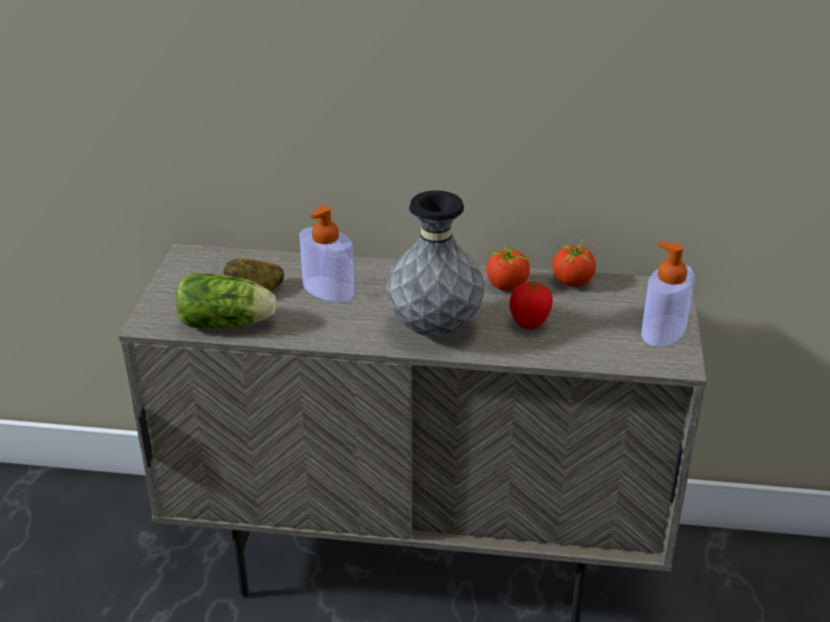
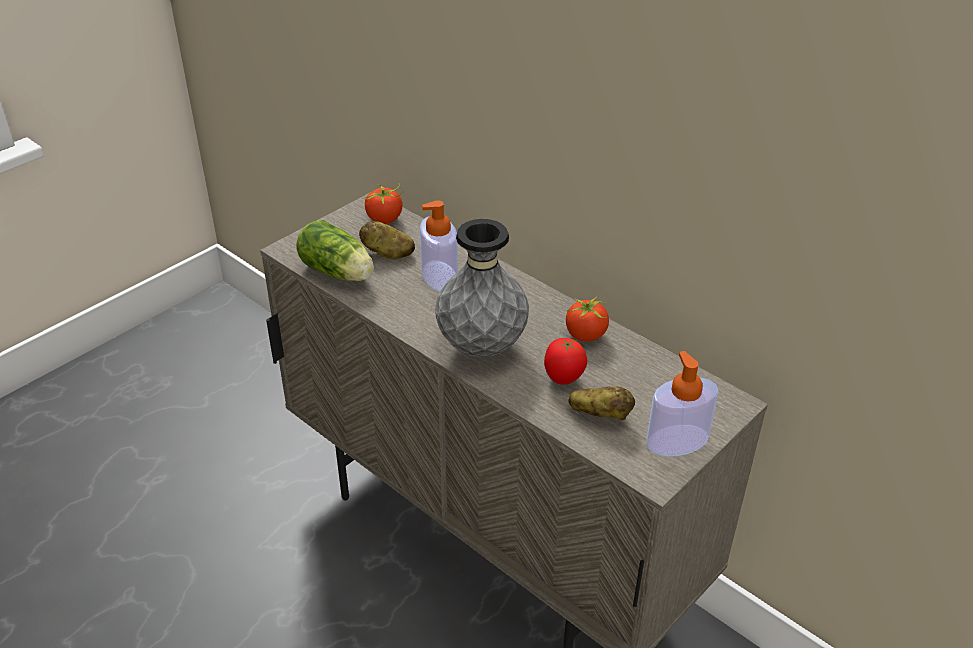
camera: 35 degrees right, 5 degrees up
(572, 281) = (648, 356): tomato -> tomato (384, 219)
(588, 338) = (600, 414): none -> potato

